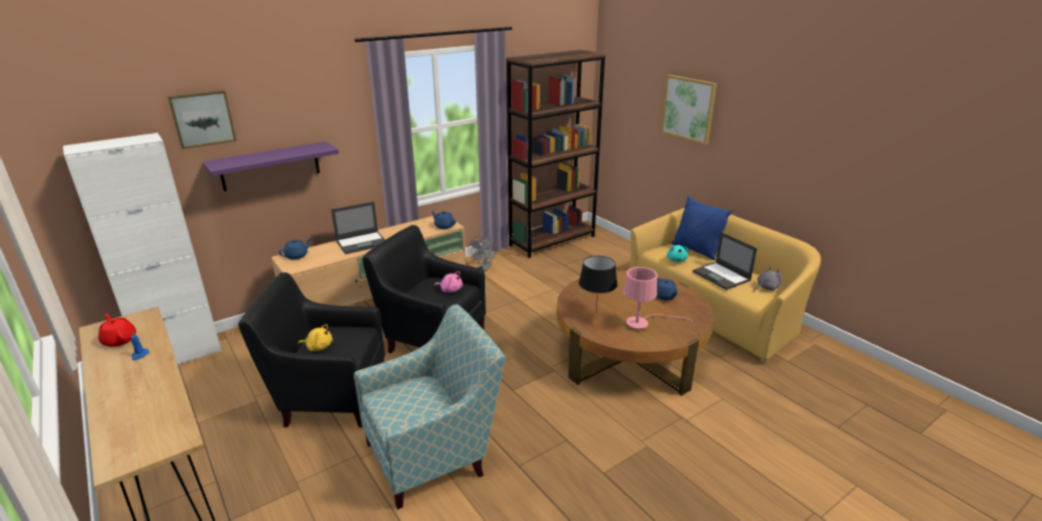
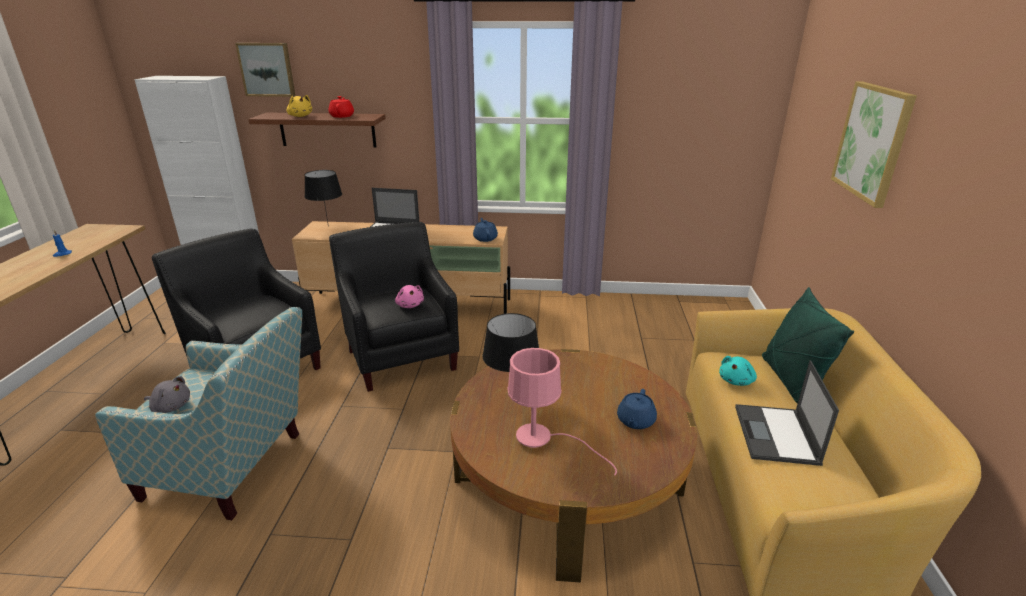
camera: 40 degrees right, 0 degrees up
(119, 340) = (79, 240): red teapot -> red teapot (342, 116)
(270, 166) = (327, 130): purple shelf -> brown shelf
(297, 256) = (328, 226): blue teapot -> black table lamp
(318, 347) = (233, 310): yellow plush toy -> yellow plush toy (300, 116)
(484, 268) = (548, 308): grey fan -> none
(552, 240) = (667, 306): brown bookcase -> none
(696, 250) = (790, 380): blue pillow -> green pillow
(766, 288) = (835, 491): grey plush toy -> grey plush toy (171, 406)

